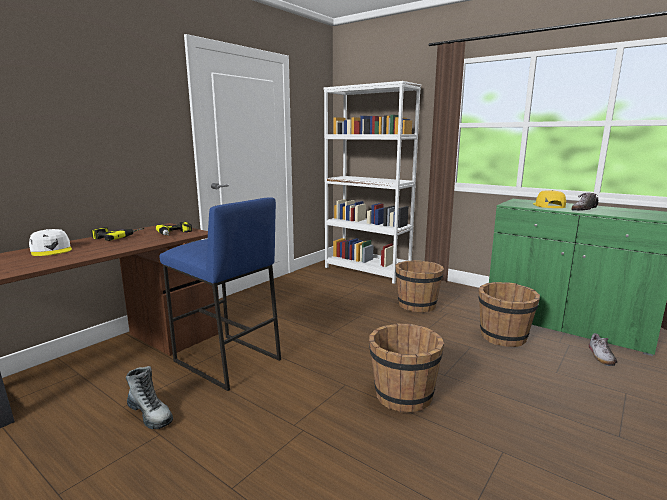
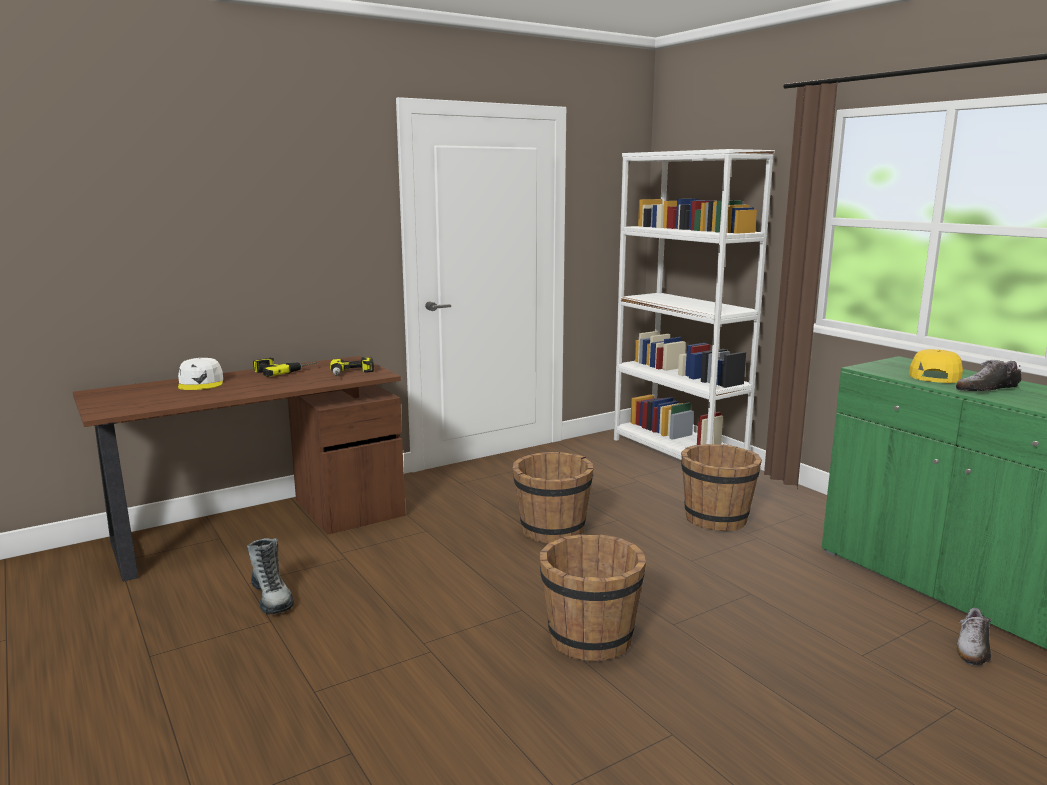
camera: 20 degrees right, 0 degrees up
(226, 361) = (390, 552): blue stool -> none
(503, 337) = (820, 589): brown bucket -> brown bucket (552, 531)

